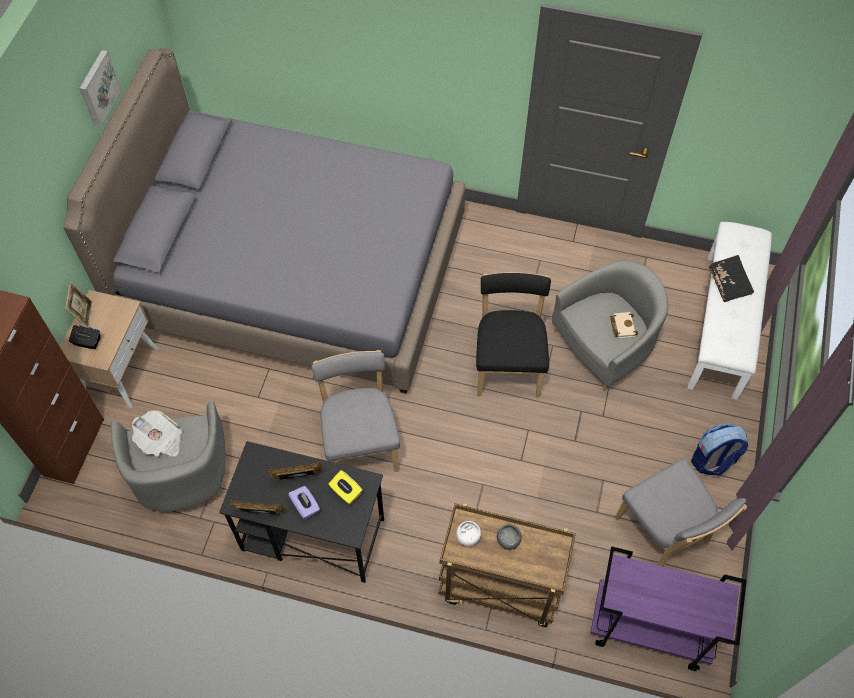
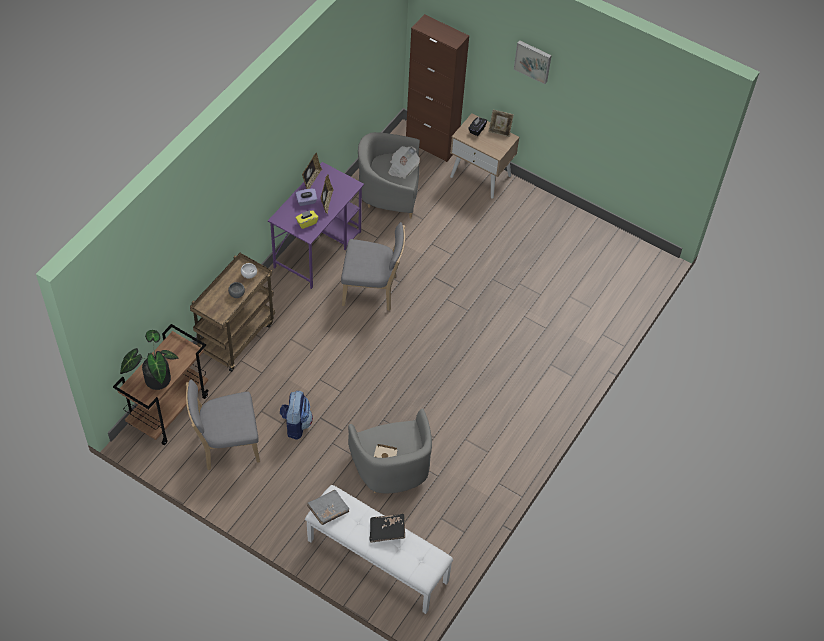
camera: 105 degrees right, 5 degrees down
(98, 88) = (615, 99): picture -> picture (533, 61)
(294, 272) = (531, 287): grey bed -> none
(312, 534) = (318, 249): black desk -> purple desk
(508, 365) = (399, 397): black chair -> none
(648, 629) = (169, 409): purple cart -> brown cart
(689, 599) = (154, 378): none -> potted plant
(713, 461) = (266, 501): backpack -> backpack (296, 424)
(737, 347) = (328, 510): none -> grey book

